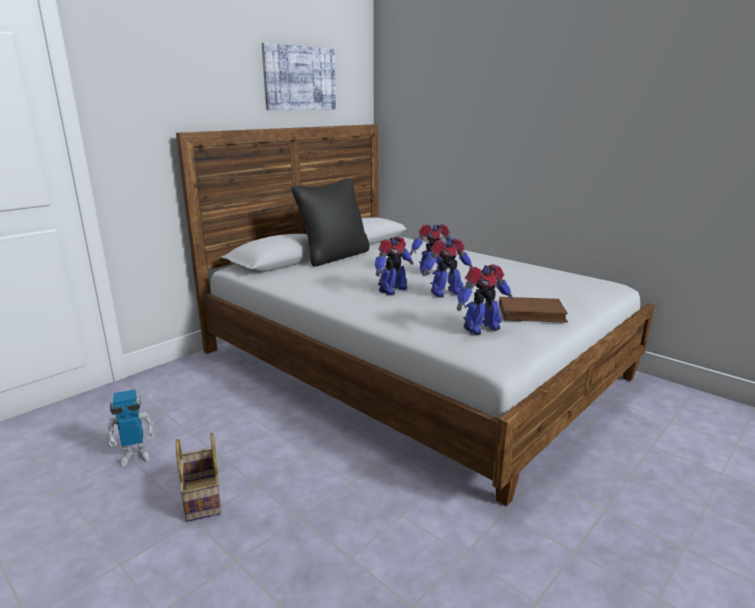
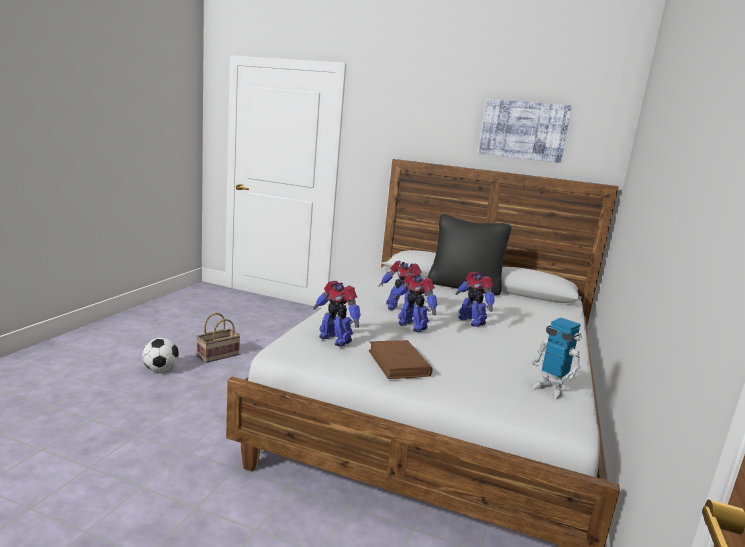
camera: 65 degrees right, 5 degrees down
(135, 455) = (248, 330): toy robot -> toy robot (550, 389)
(210, 571) = (161, 370): none -> football

